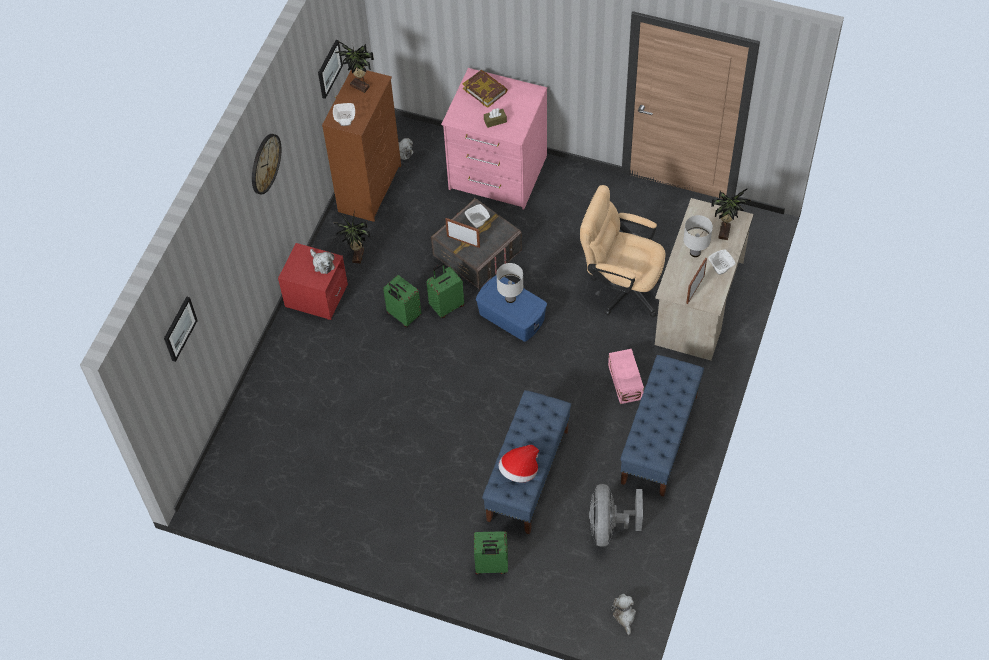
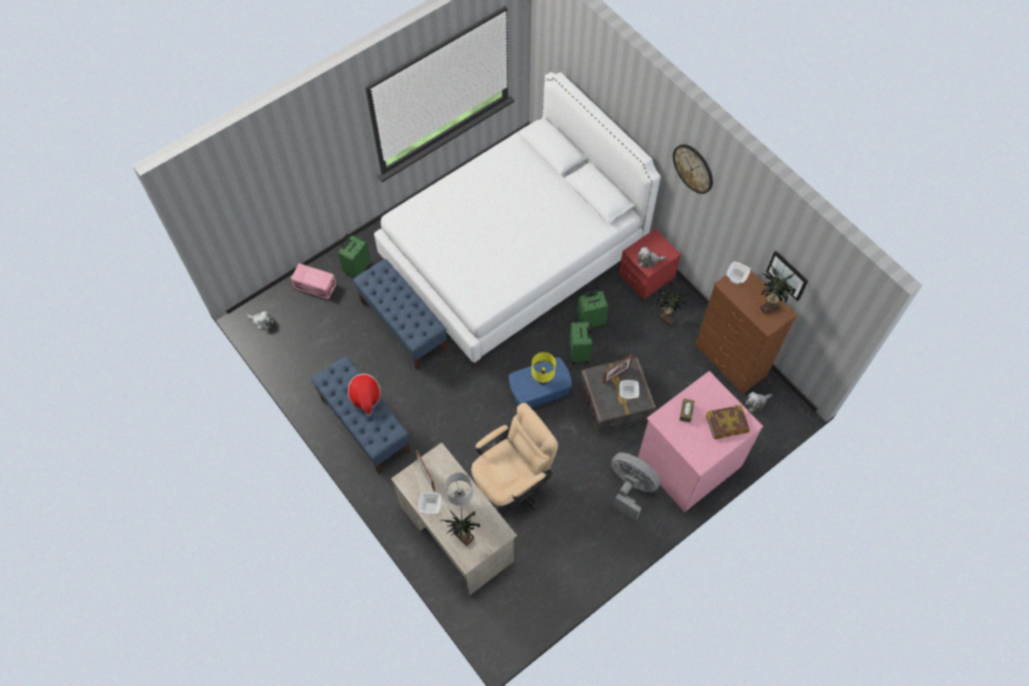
camera: 120 degrees right, 5 degrees up
(179, 328) = (579, 65): picture -> none
(367, 427) = (512, 253): none -> white bed
(510, 298) = (542, 380): white table lamp -> yellow table lamp
(519, 471) = (384, 287): hat -> hat (365, 397)
(609, 526) = (327, 351): grey fan -> grey fan (630, 488)
(624, 383) = (427, 431): pink storage box -> pink storage box (315, 285)

